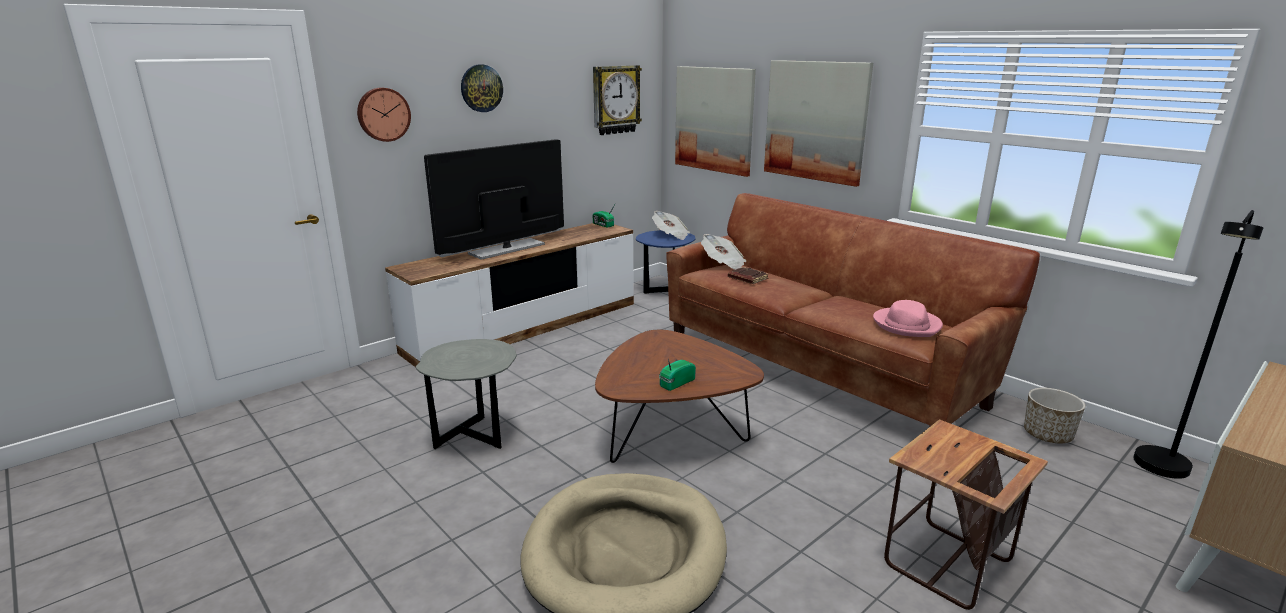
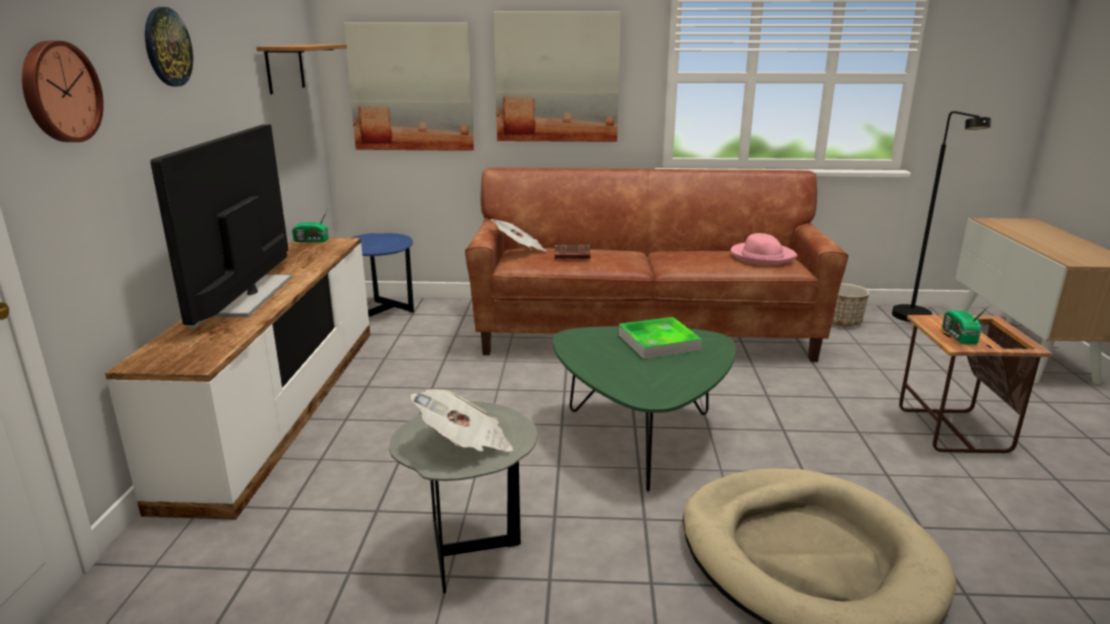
camera: 45 degrees left, 0 degrees up
(615, 100) = (285, 68): wall clock -> shelf
(671, 235) = (377, 239): newspaper -> newspaper (465, 444)
(671, 433) = (641, 438): brown coffee table -> green coffee table
(675, 383) = (686, 370): radio -> radio (958, 337)
(702, 360) = (658, 342): none -> tray

